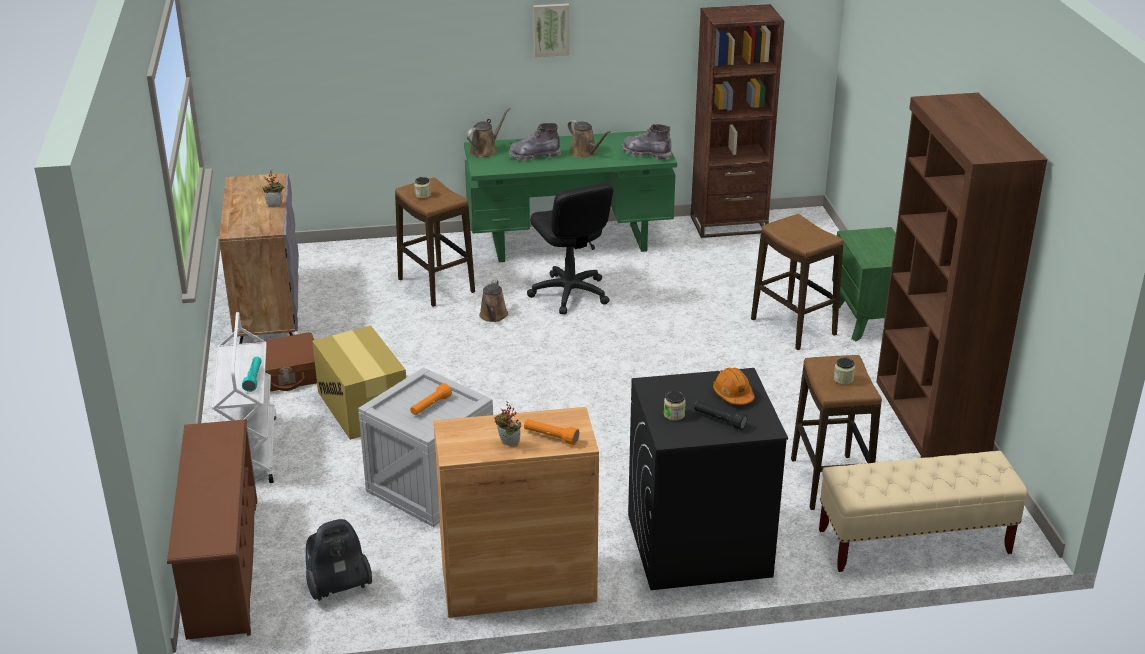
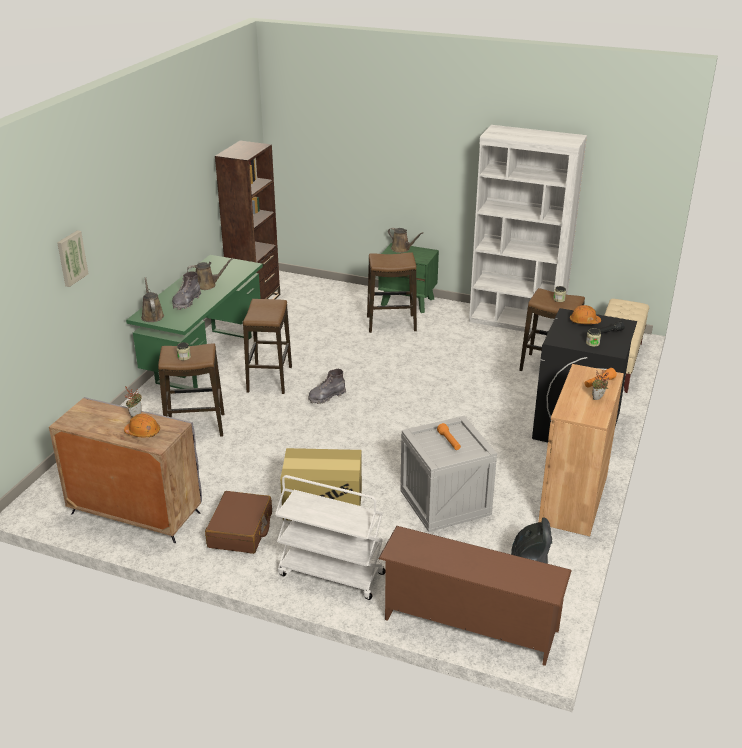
camera: 60 degrees left, 0 degrees up
(249, 218) = (143, 432): none -> orange hard hat
(254, 378) = (344, 507): turquoise flashlight -> none
(493, 316) = (264, 416): brown watering can -> brown watering can (402, 249)
(551, 29) = (153, 204): picture -> picture (71, 258)
(569, 293) = (269, 379): black office chair -> stool
(646, 154) = (238, 268): grey boot -> grey boot (326, 397)
(930, 420) = (517, 321): brown bookcase -> white bookcase

